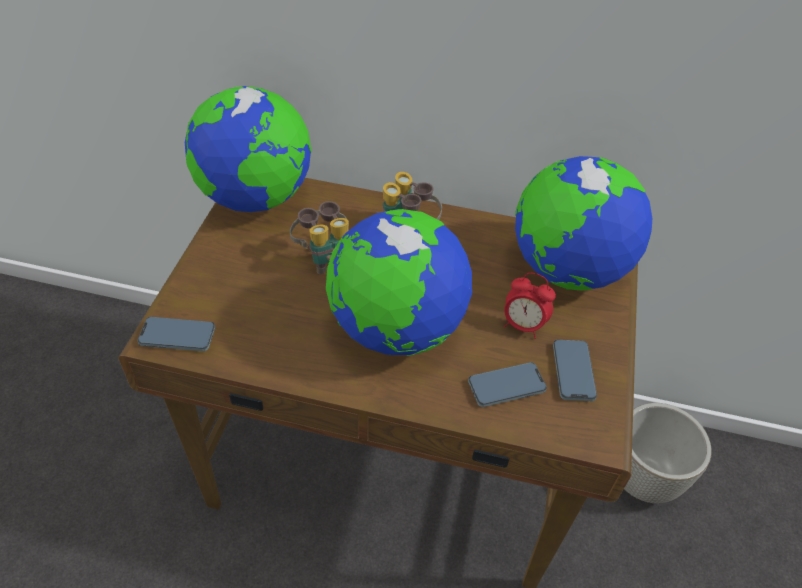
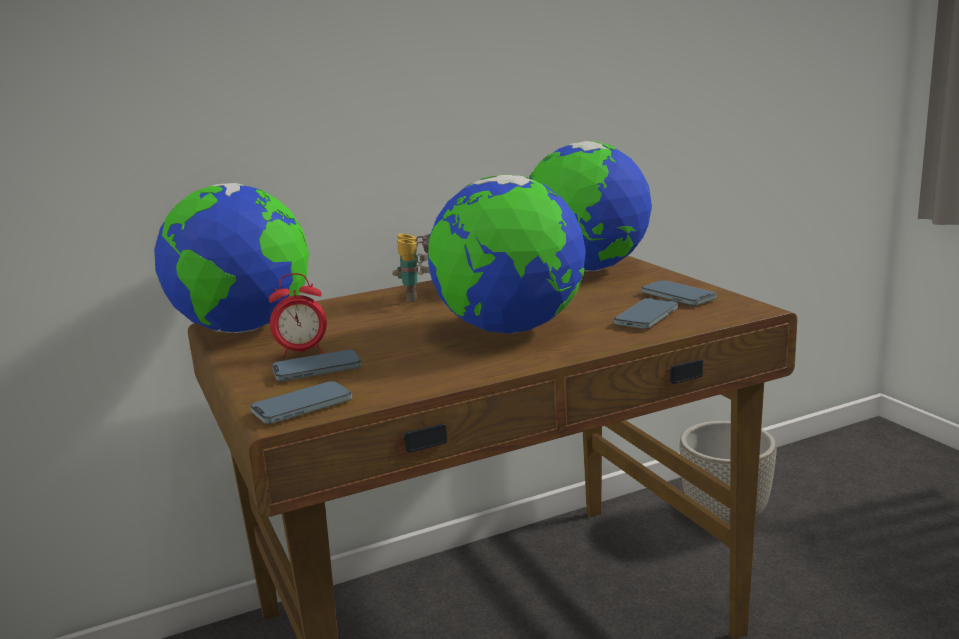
camera: 35 degrees left, 30 degrees down
(233, 292) = (317, 370): none -> phone
(324, 257) = (375, 328): binoculars -> none
(523, 325) = (604, 295): alarm clock -> alarm clock (302, 352)

